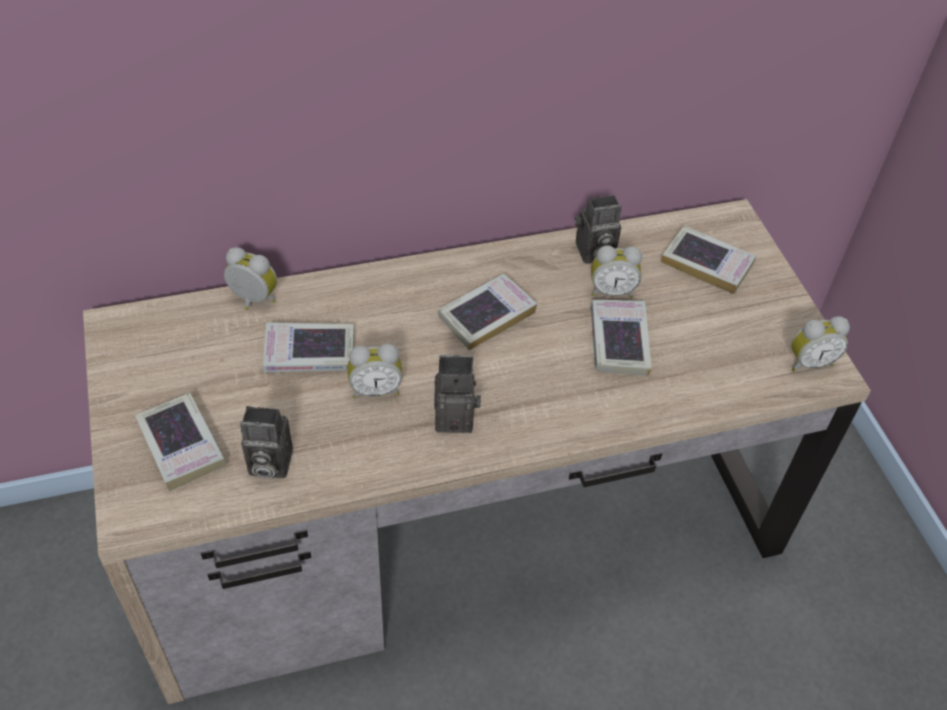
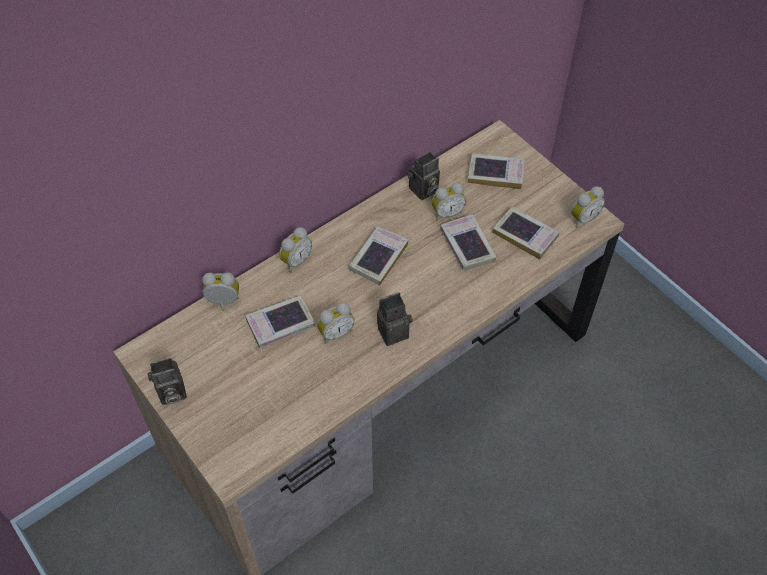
camera: 20 degrees left, 5 degrees up
(181, 445) = (234, 415): book -> book (525, 235)
(267, 464) = (295, 406): camera -> camera (170, 394)
(374, 281) = (295, 260): none -> alarm clock

